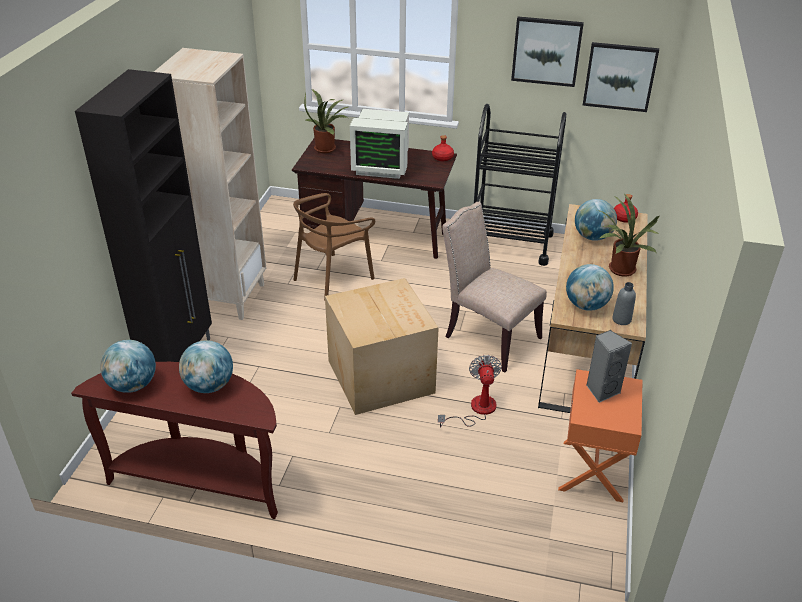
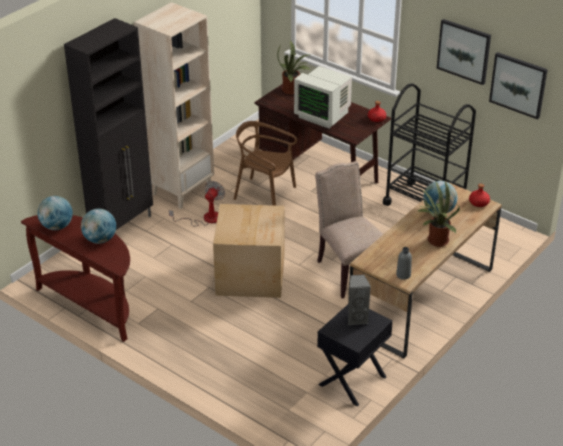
camera: 25 degrees right, 0 degrees up
(333, 277) = (265, 195): brown chair -> brown chair turned 45 degrees clockwise
(476, 410) = (301, 317): fan -> fan (205, 219)
(586, 305) = (386, 258): globe -> none
(593, 471) = (353, 381): orange nightstand -> black nightstand

